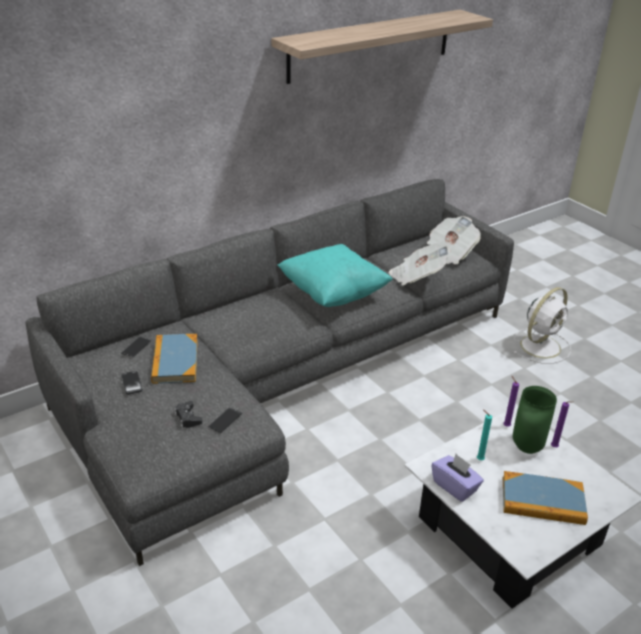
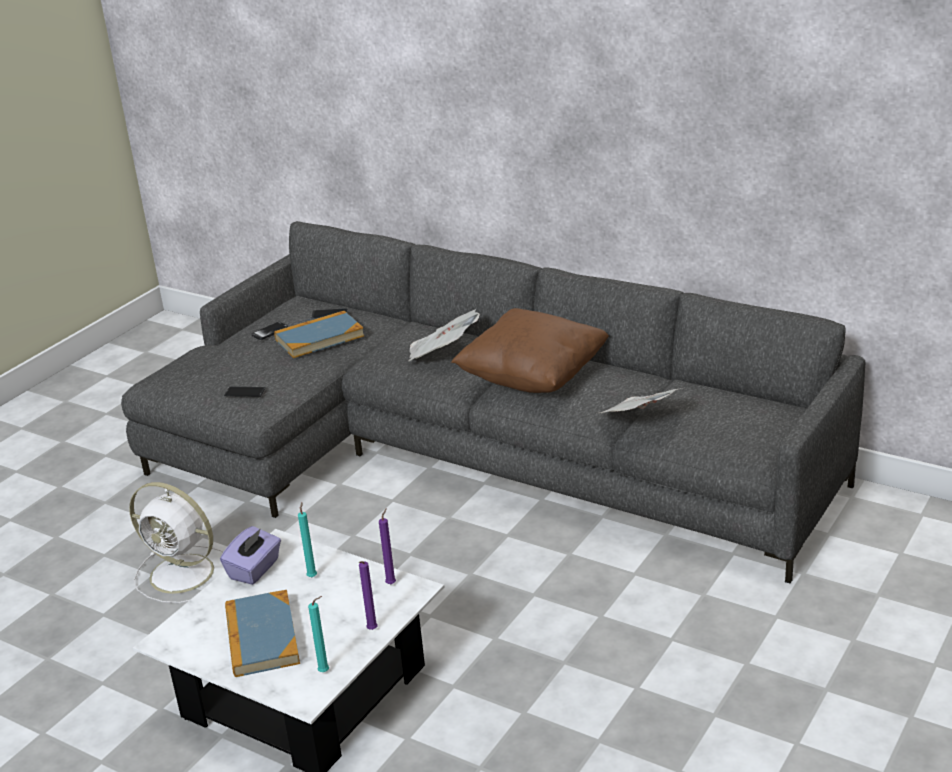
camera: 70 degrees right, 5 degrees down
(188, 418) = (236, 373): black game controller -> none
(333, 294) = (533, 378): turquoise pillow -> brown pillow
(371, 45) = (733, 69): shelf -> none
(449, 253) = (734, 427): newspaper -> newspaper (443, 354)
(525, 447) = (357, 607): green vase -> none
(541, 345) = (753, 645): white fan -> white fan (184, 574)
(593, 479) = (326, 671): none -> turquoise candle

